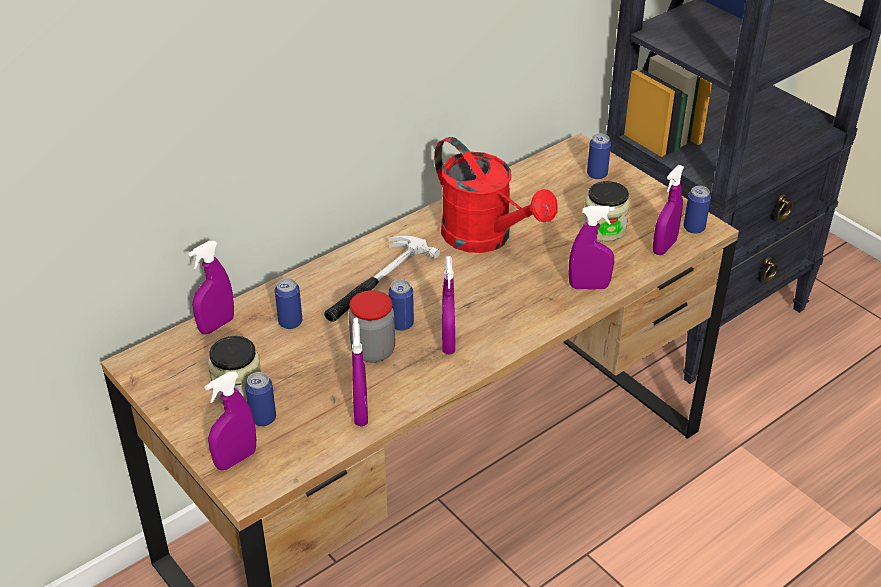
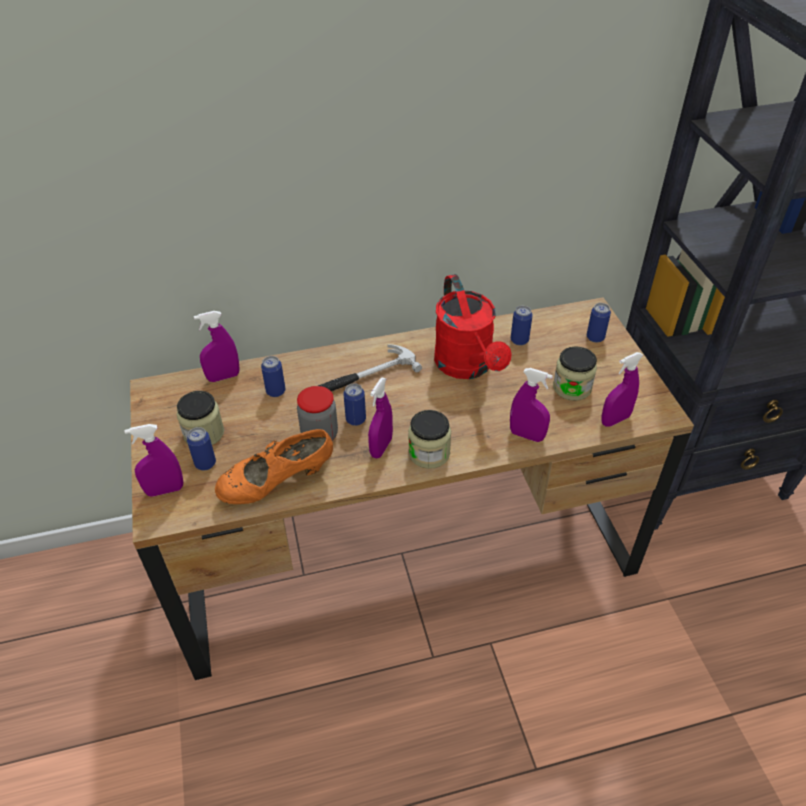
camera: 25 degrees right, 5 degrees up
(361, 412) = (277, 484): purple spray bottle -> orange shoe
(502, 333) = (429, 453): none -> jar
(694, 228) = (652, 410): can -> can (519, 340)

